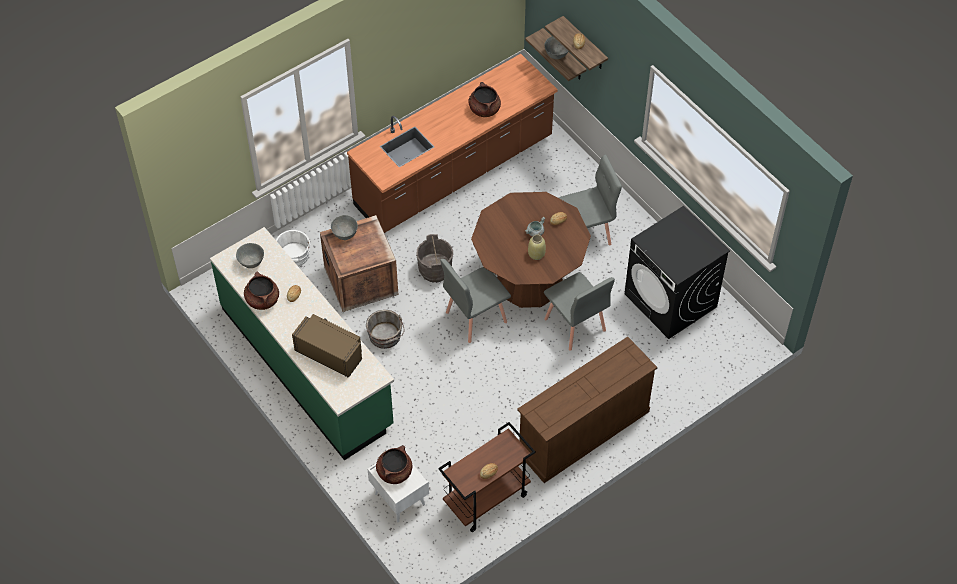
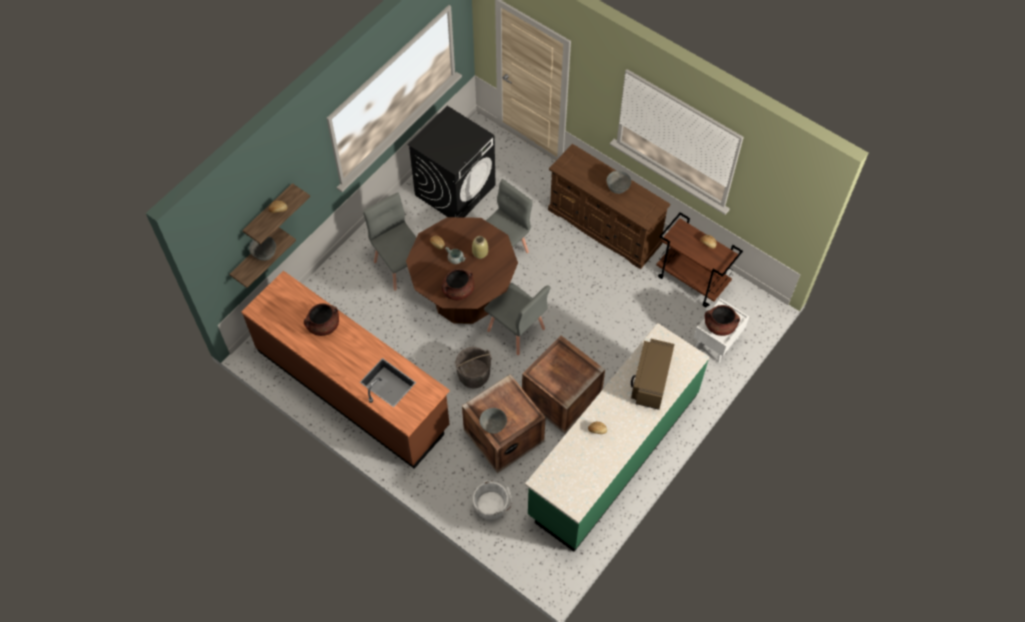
camera: 105 degrees left, 5 degrees up
(251, 262) = (571, 481): grey bowl -> grey bowl (617, 188)
(262, 300) = (611, 456): brown cooking pot -> brown cooking pot (458, 291)
(385, 337) = (560, 397): grey bucket -> crate

